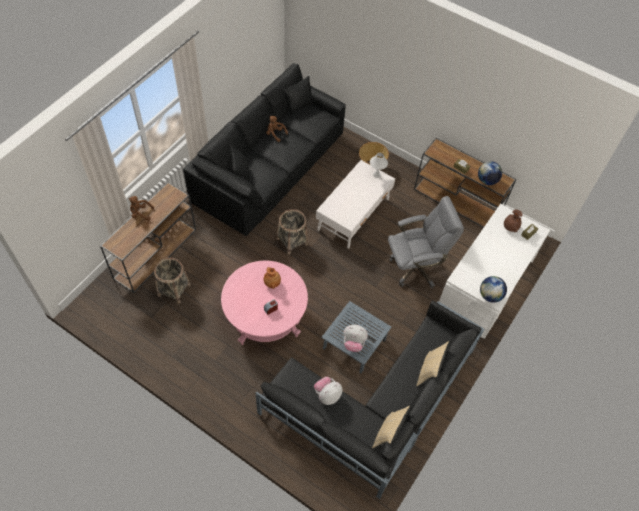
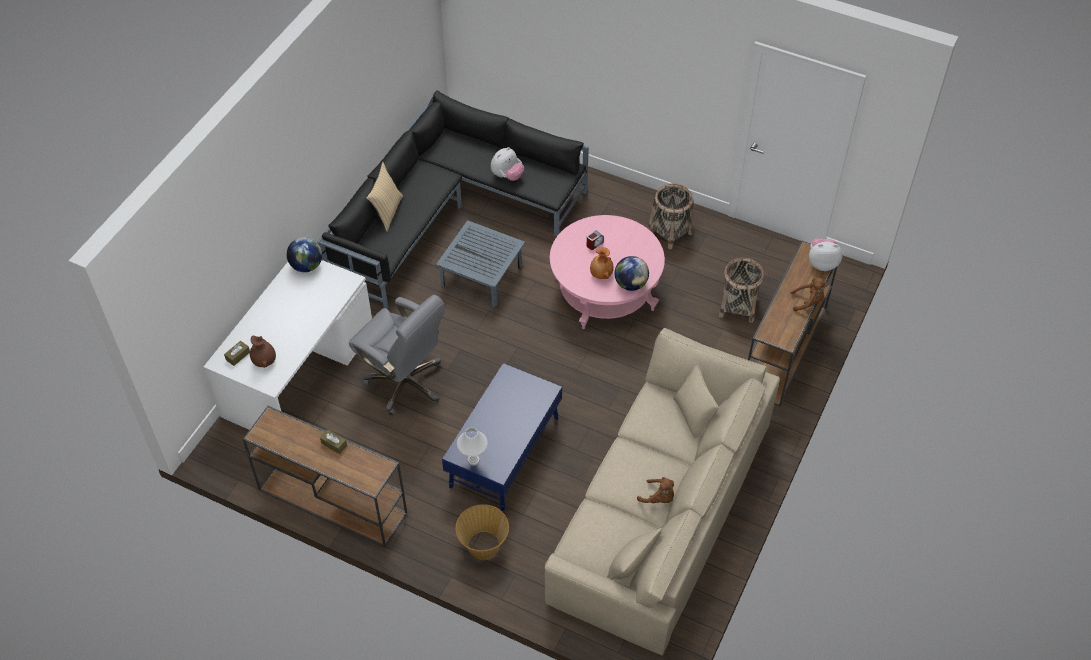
camera: 175 degrees right, 5 degrees down
(270, 168) = (660, 514): black sofa -> beige sofa
(292, 241) = (593, 395): basket -> basket (670, 232)
(353, 214) = (504, 453): white coffee table -> blue coffee table
(353, 343) = (483, 240): plush toy -> plush toy (822, 263)
(388, 433) = (433, 152): beige pillow -> none
(414, 268) = (404, 382): grey office chair -> grey office chair turned 120 degrees counterclockwise
(487, 180) = (292, 428): globe -> globe (630, 284)

